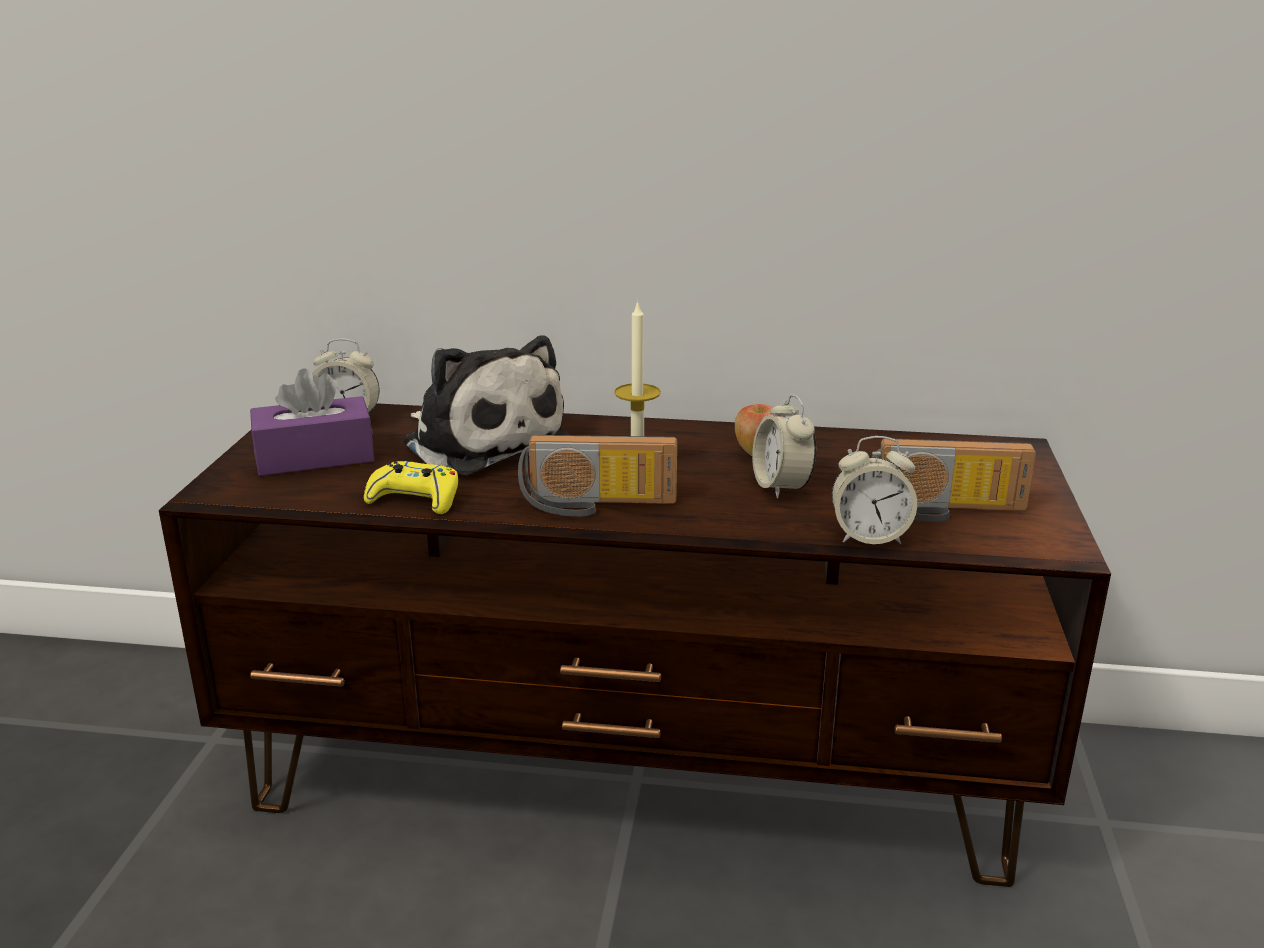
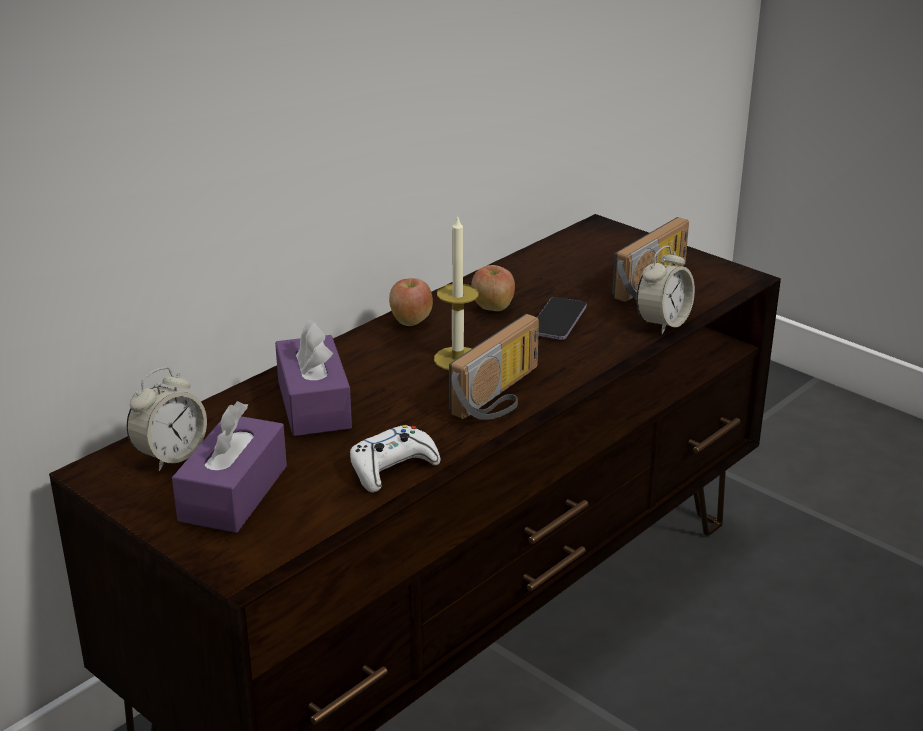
camera: 55 degrees left, 5 degrees up
(415, 499) = (392, 468): yellow game controller -> white game controller
(481, 441) = (314, 404): plush toy -> purple tissue box
(674, 431) = (410, 321): none -> apple
(781, 487) = (558, 321): alarm clock -> phone

